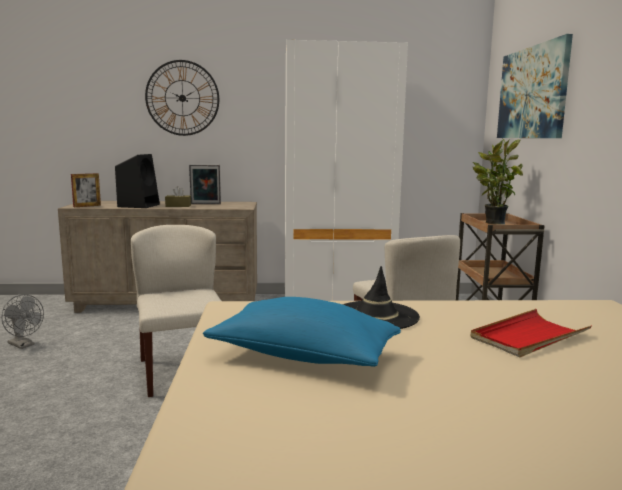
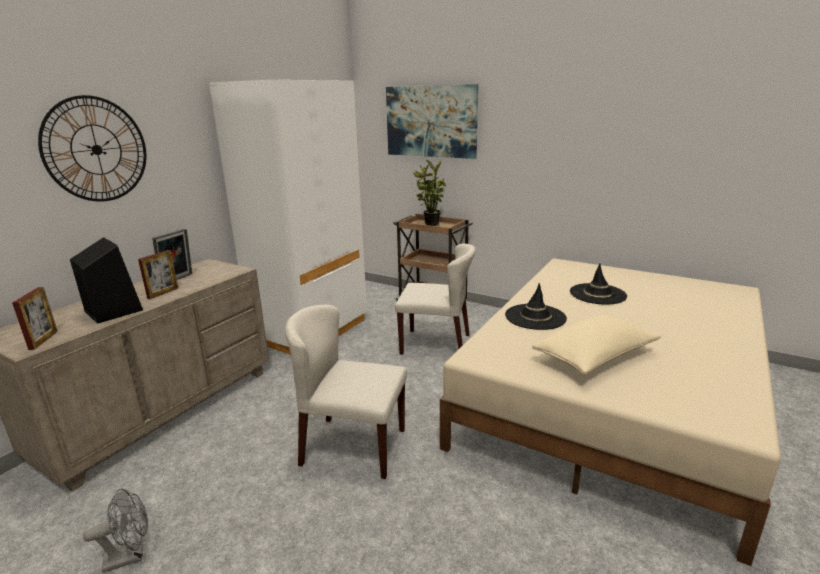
camera: 55 degrees left, 10 degrees up
(178, 206) = (163, 293): brown tissue box -> picture frame
(303, 357) = (595, 357): blue pillow -> beige pillow
(528, 337) = (597, 294): red tray -> black hat

